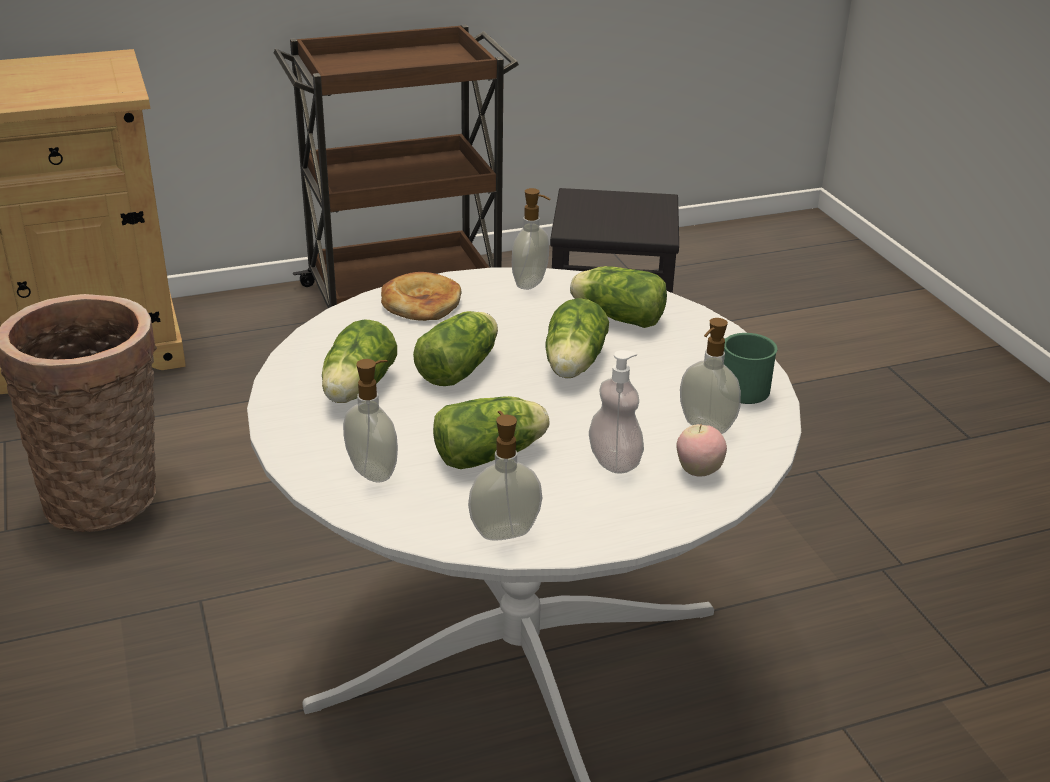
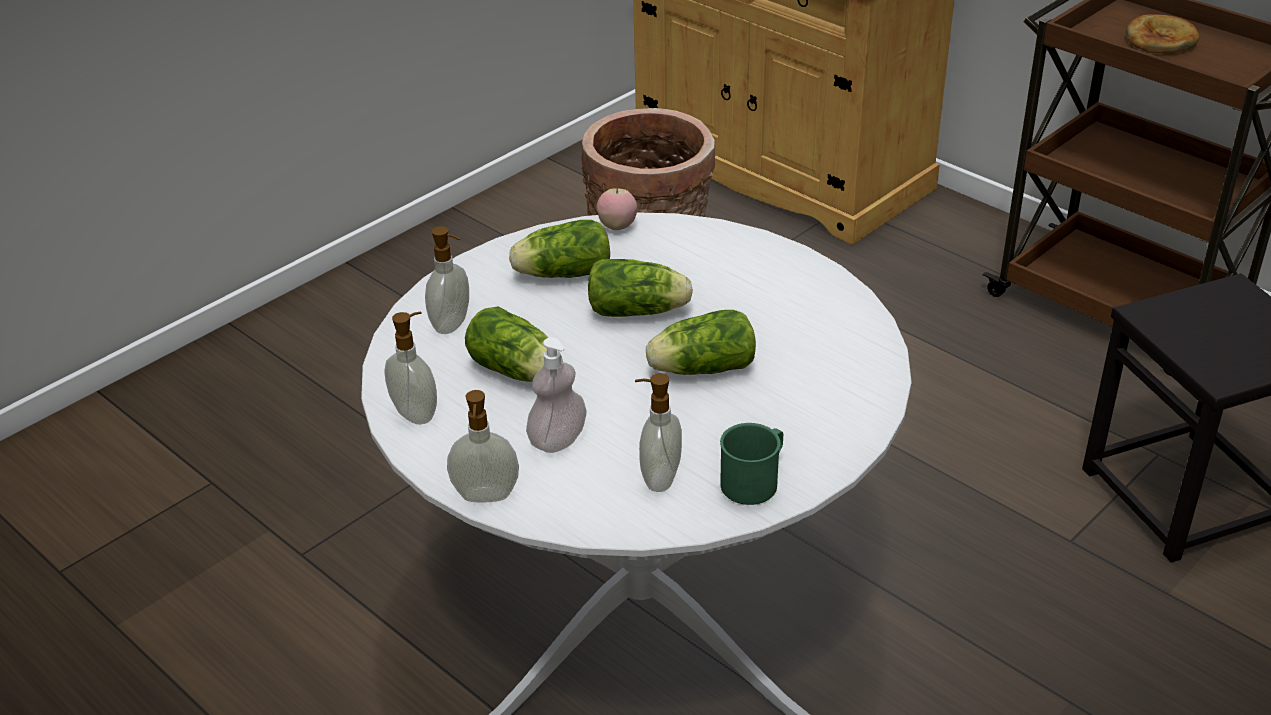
camera: 65 degrees right, 5 degrees up
(421, 302) = (732, 252): bread -> bread (1160, 40)
(531, 283) = (832, 297): soap dispenser -> soap dispenser (486, 497)
(615, 317) = (818, 366): lettuce -> none
(698, 471) = (579, 493): apple -> apple (617, 227)

